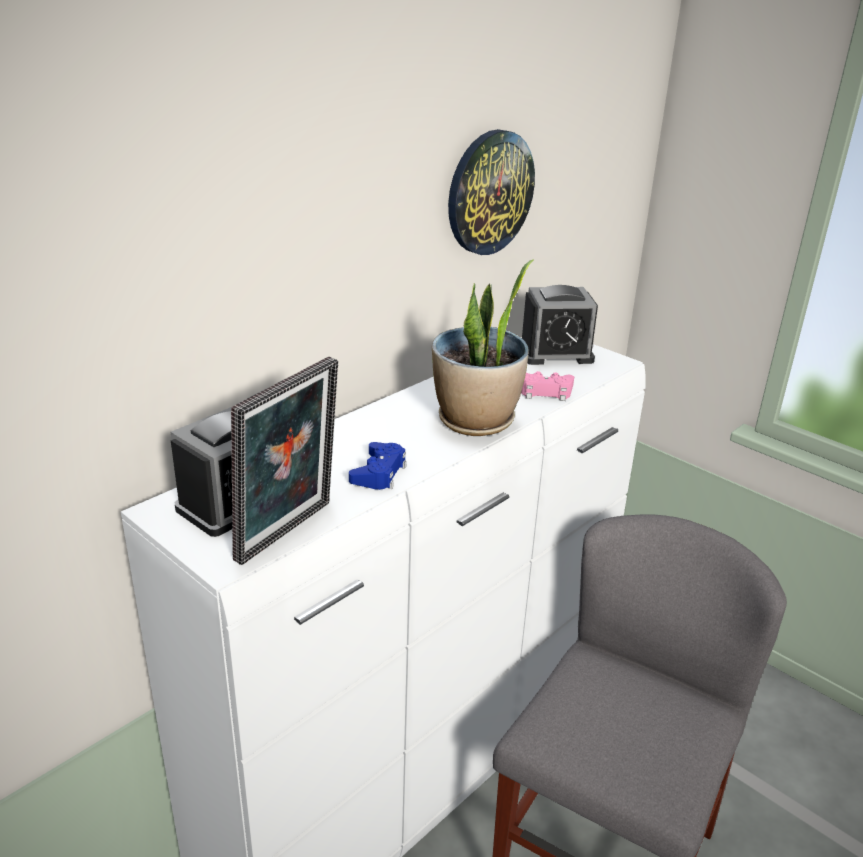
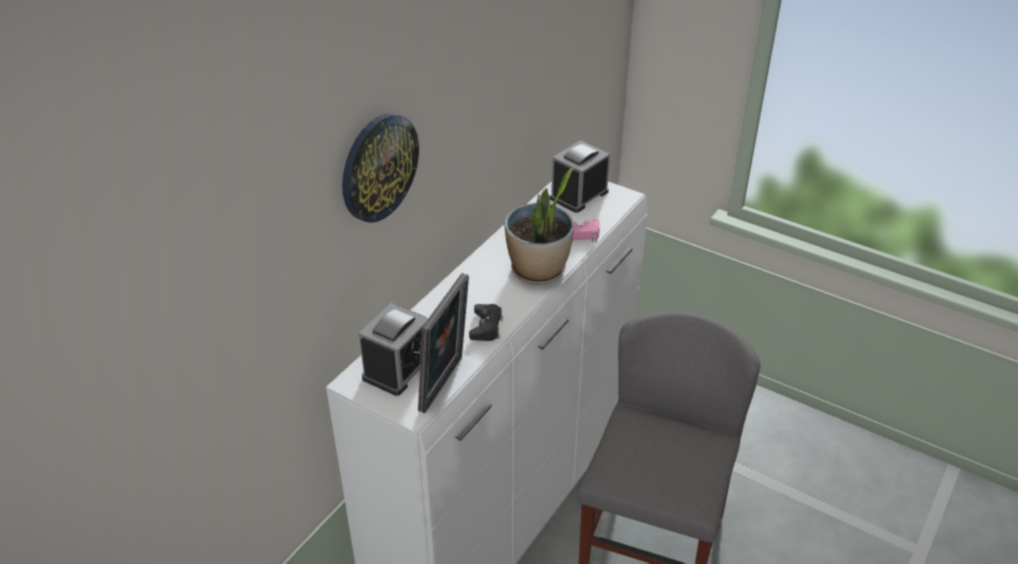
camera: 10 degrees left, 10 degrees up
(379, 473) = (486, 327): blue game controller -> black game controller
(489, 192) = (522, 91): wall clock -> wall clock (378, 167)
(555, 353) = (579, 195): alarm clock -> alarm clock turned 150 degrees clockwise

